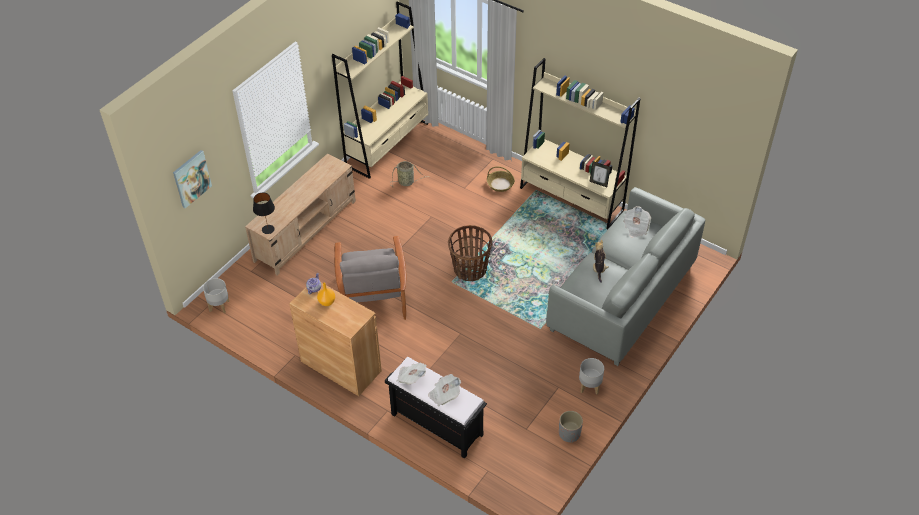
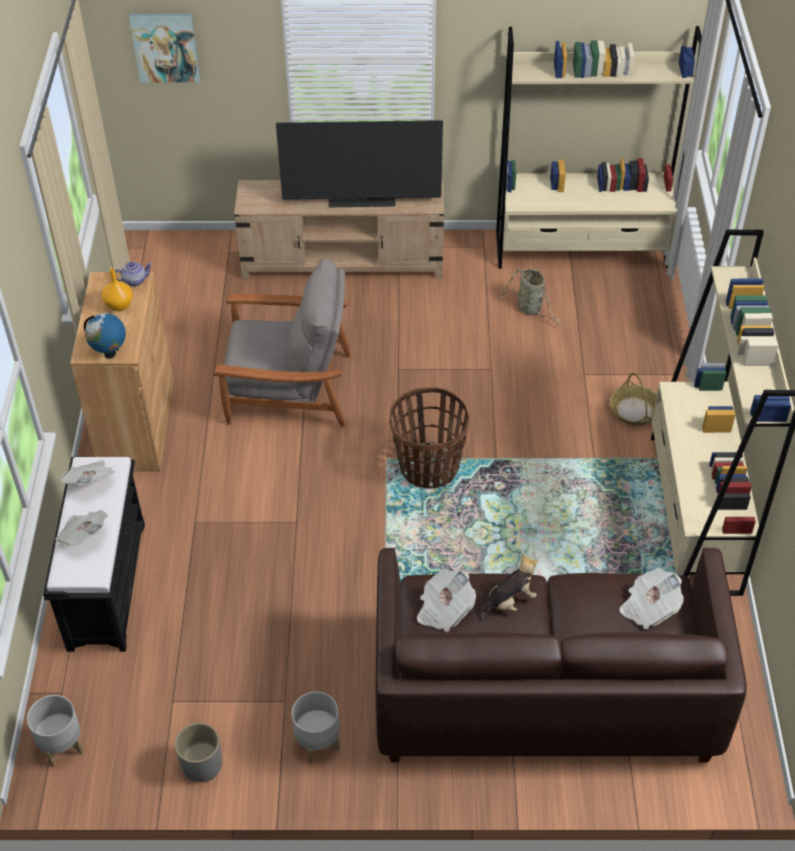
camera: 55 degrees right, 0 degrees up
(219, 306) = (148, 257): grey planter -> grey planter (62, 746)
(268, 229) = (251, 202): black table lamp -> none
(313, 189) = (362, 203): none -> television
(359, 320) = (109, 354): none -> globe
(373, 295) = (287, 389): grey armchair -> grey armchair turned 135 degrees counterclockwise
(586, 290) = (444, 609): none -> newspaper
(598, 183) = (702, 505): picture frame -> none
(622, 298) = (543, 693): grey sofa -> brown sofa

